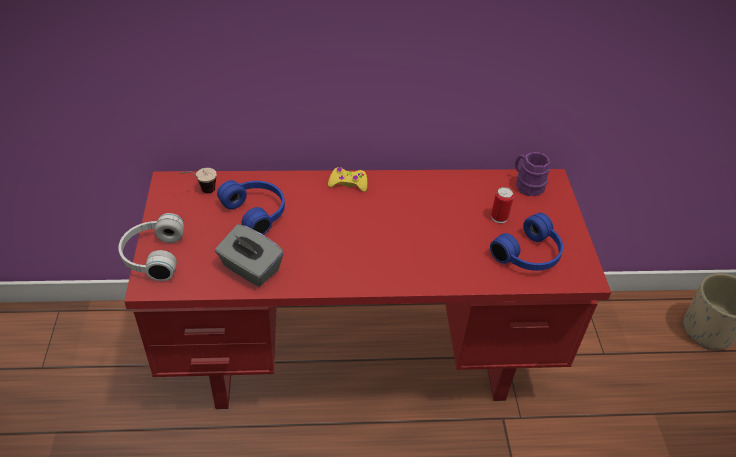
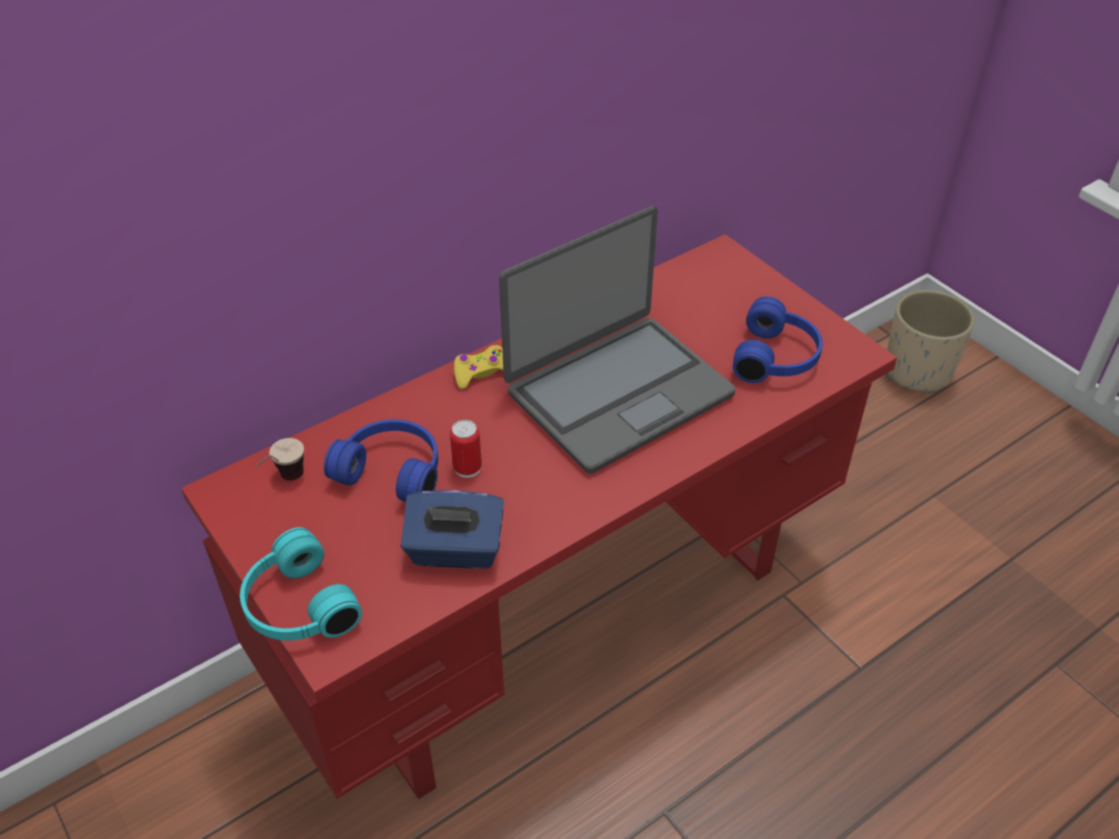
camera: 30 degrees left, 0 degrees up
(152, 255) = (296, 607): white headphones -> turquoise headphones
(250, 269) = (455, 550): grey tissue box -> blue tissue box
(413, 229) = (617, 392): none -> laptop
(499, 217) = (704, 328): can -> can (467, 467)
(526, 185) = (700, 273): purple mug -> none

